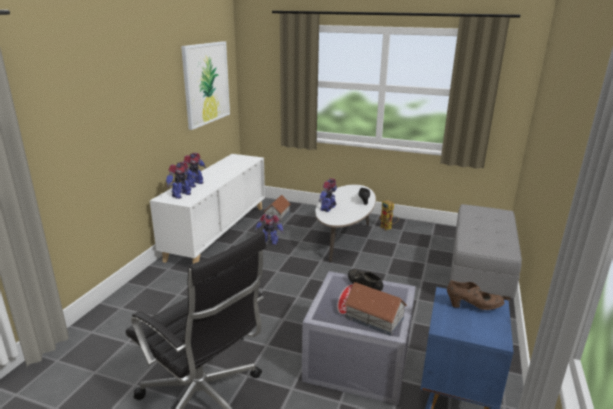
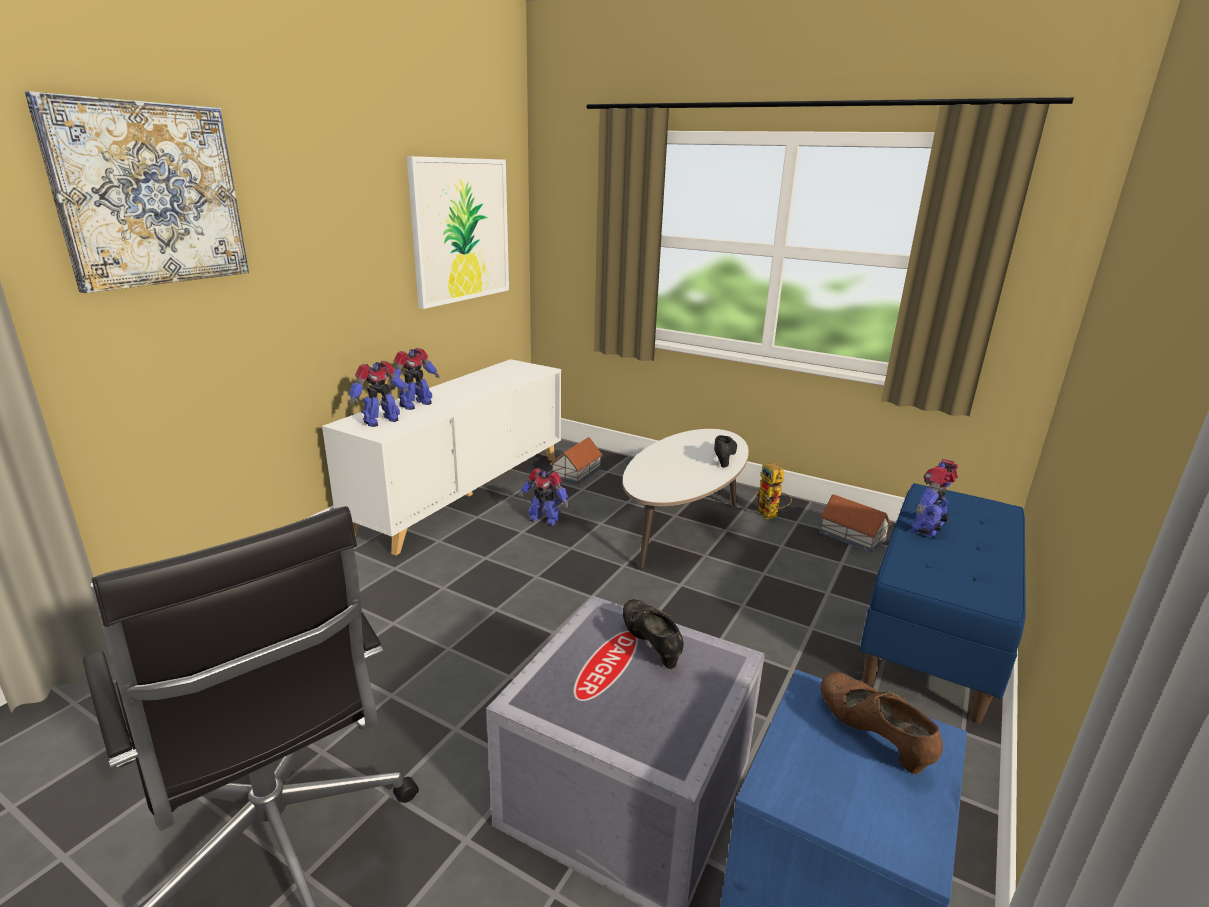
camera: 10 degrees right, 0 degrees up
(74, 83) = (150, 195): none -> picture
(328, 208) = (650, 469): toy robot -> toy robot (928, 528)
(375, 318) = (646, 722): toy house -> toy house (852, 536)
(473, 306) = (872, 737): brown shoe -> brown shoe turned 135 degrees counterclockwise
(479, 276) = (934, 635): grey bench -> blue bench

